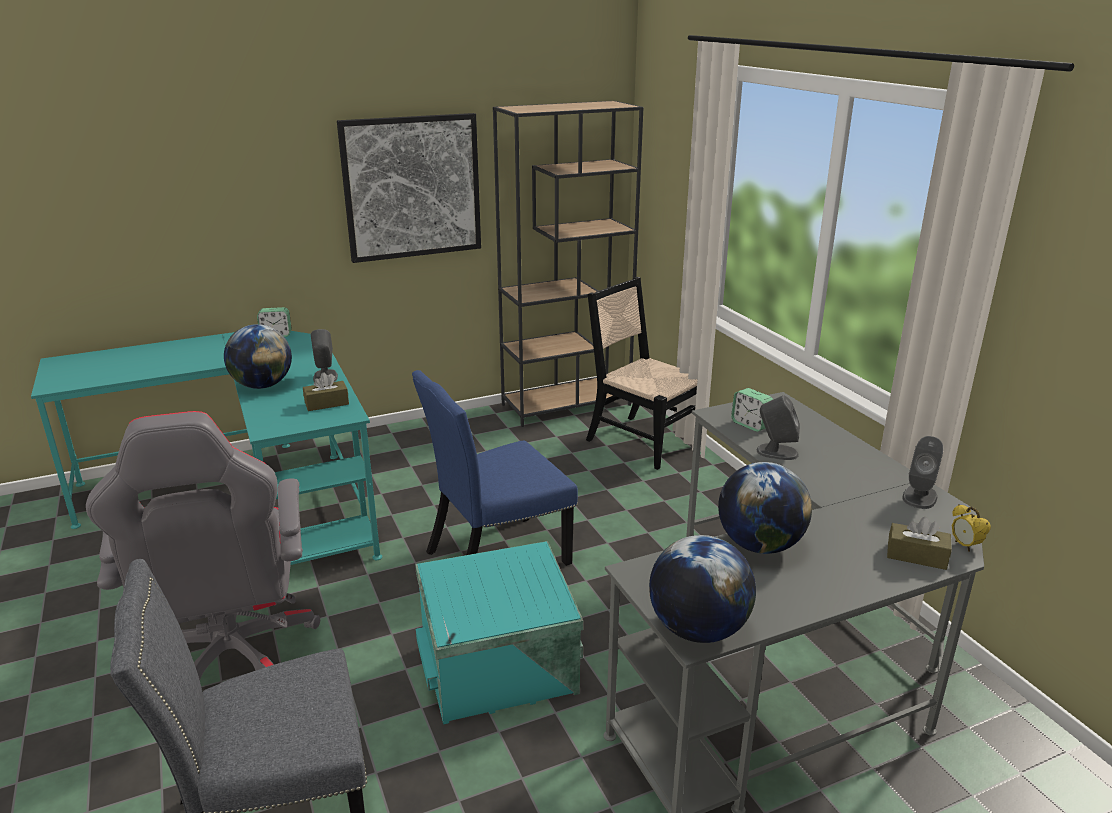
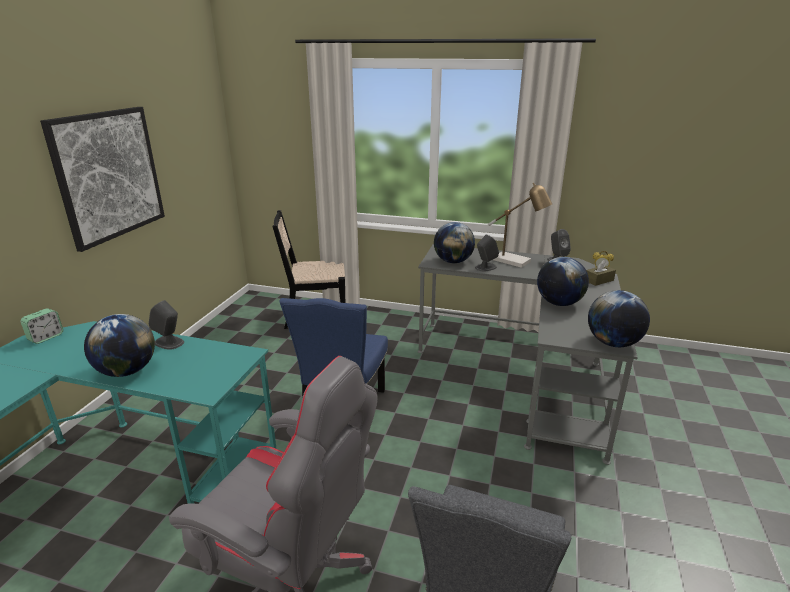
camera: 50 degrees left, 0 degrees up
(326, 403) = (213, 355): brown tissue box -> none
(501, 669) = (442, 458): turquoise storage box -> none
(566, 404) = (238, 316): bookcase -> none
(750, 425) = (453, 261): alarm clock -> globe
(845, 466) = (516, 262): none -> table lamp

